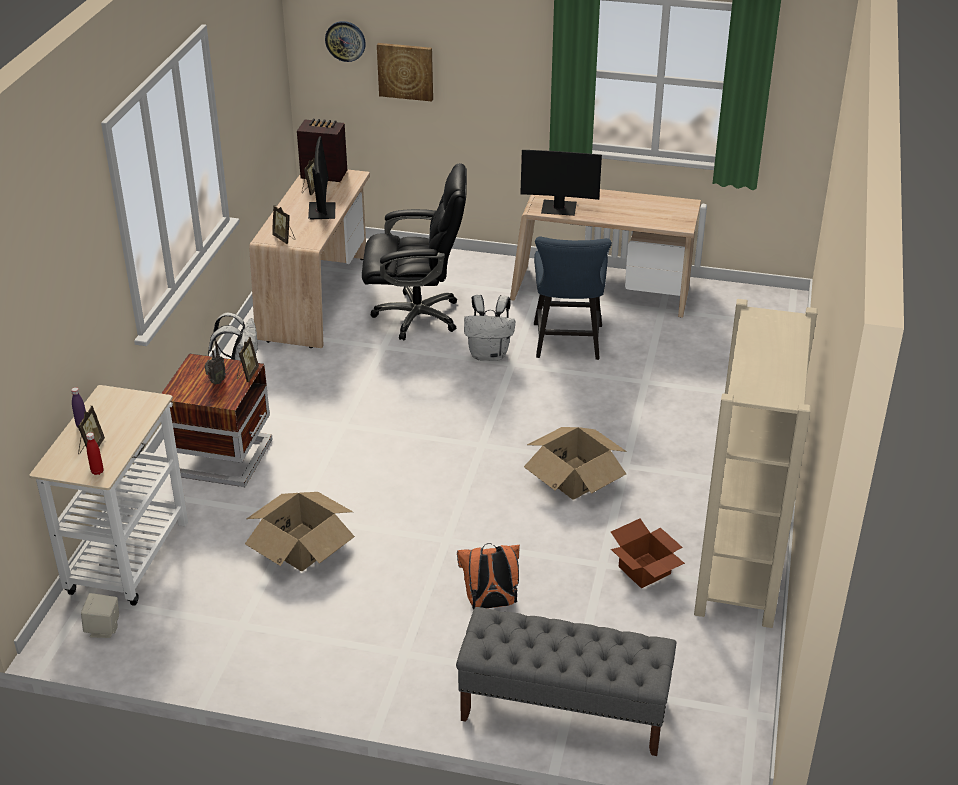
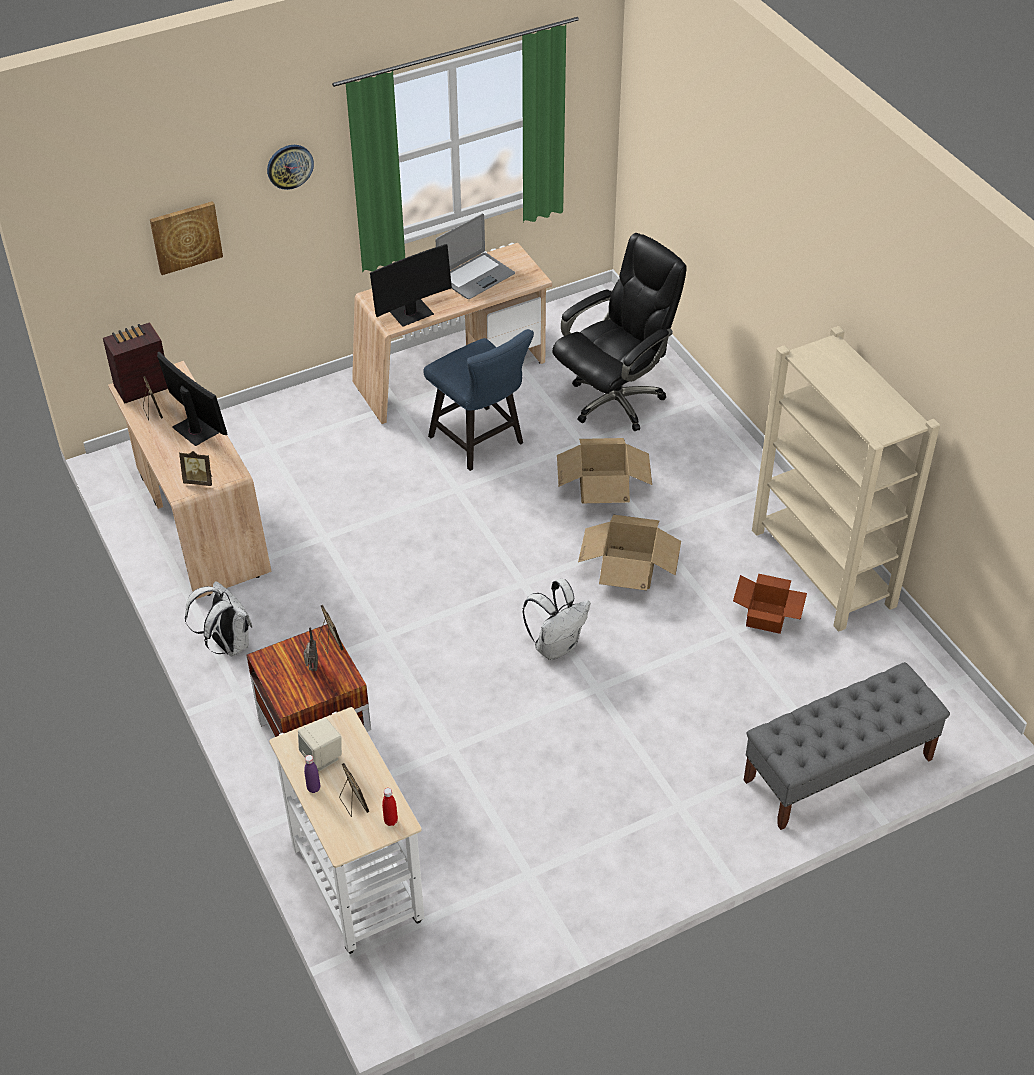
camera: 40 degrees left, 10 degrees up
(103, 629) = (420, 961): beige speaker -> beige speaker (322, 757)
(301, 547) = (490, 773): cardboard box -> cardboard box (603, 487)
(345, 41) = (110, 231): wall clock -> wall clock (289, 166)
(415, 316) = (315, 488): black office chair -> black office chair (614, 402)
(489, 354) = (427, 490): white backpack -> white backpack (556, 645)
(490, 604) = (692, 721): orange backpack -> none
(638, 206) = (475, 276): none -> laptop

